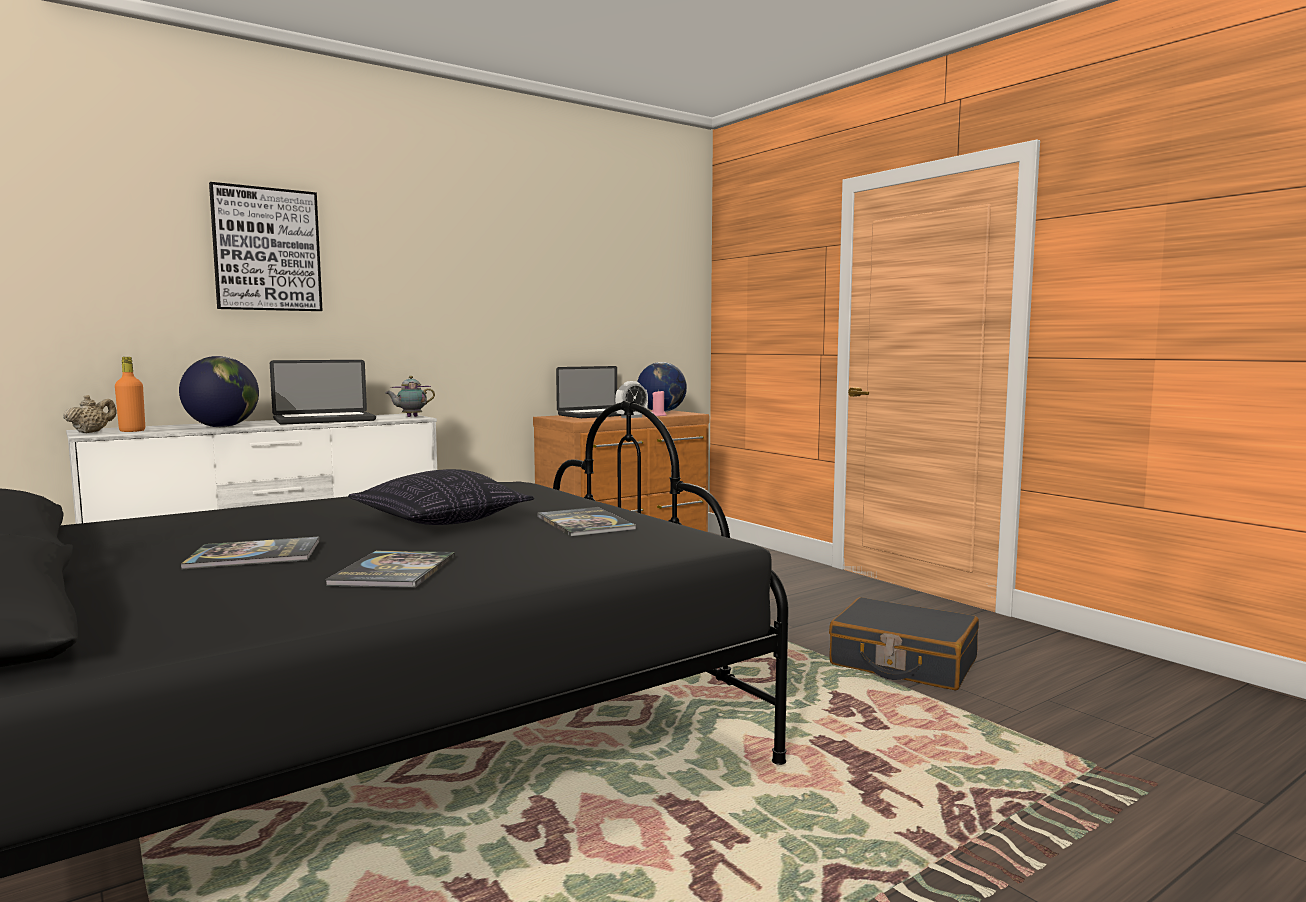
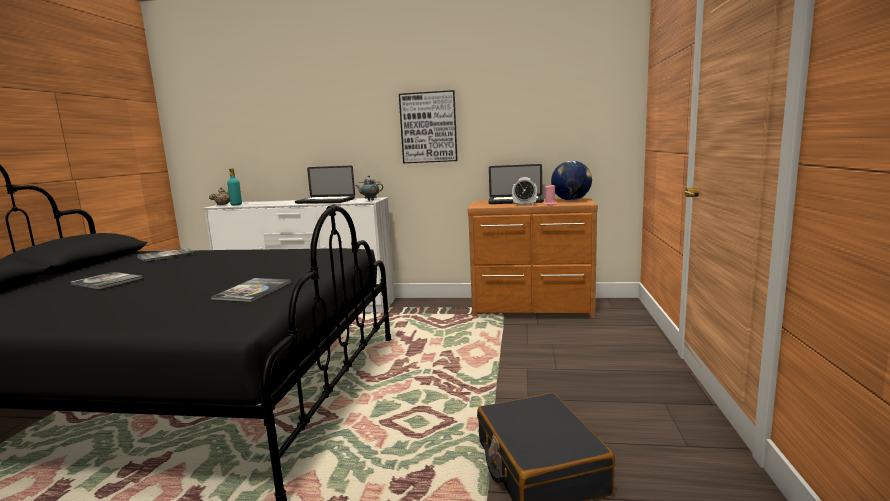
camera: 45 degrees right, 5 degrees up
(132, 431) = (236, 204): orange bottle -> turquoise bottle
(222, 427) = (271, 204): globe -> none
(267, 249) = (309, 104): picture -> picture (428, 127)
(394, 571) = (88, 305): book -> book (166, 256)
(440, 522) = (219, 275): pillow -> none

